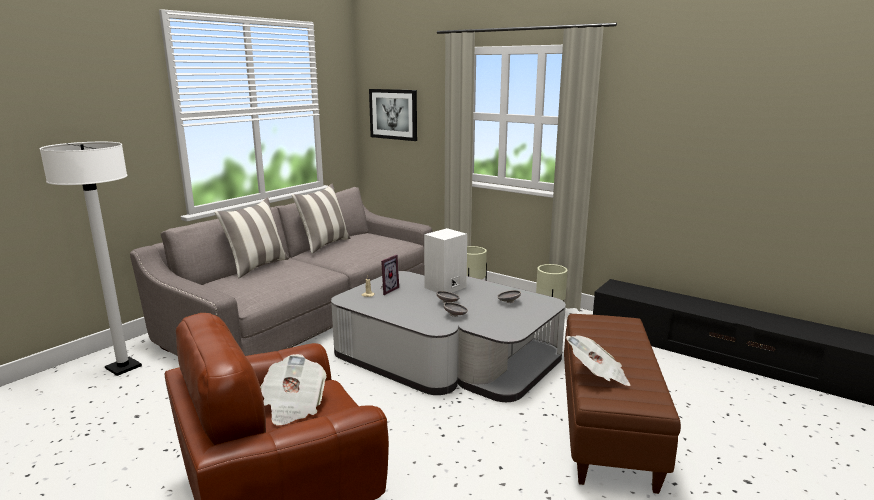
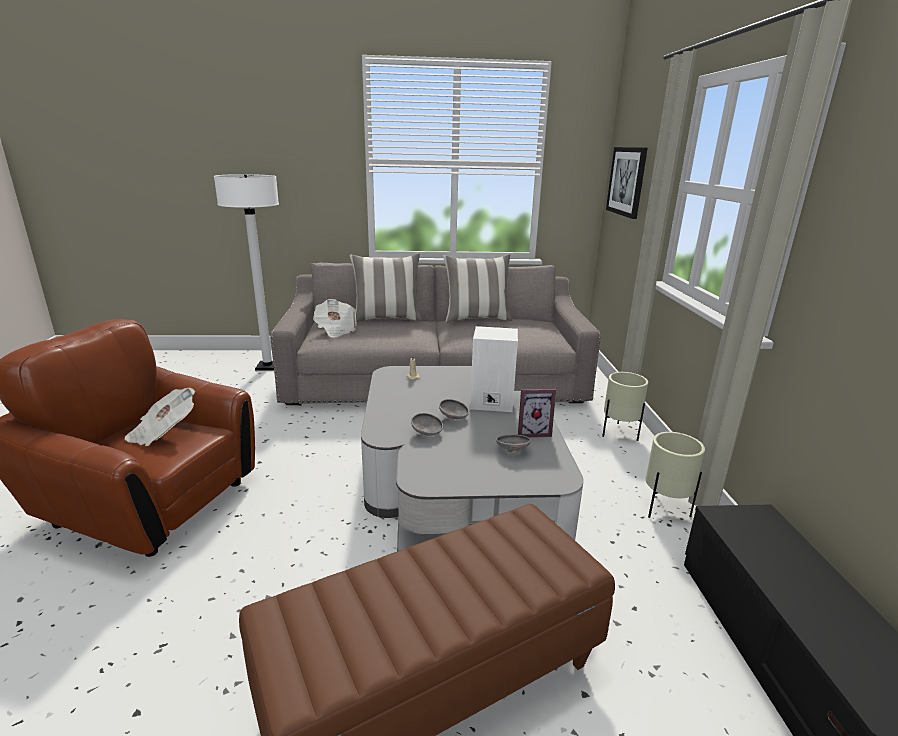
camera: 50 degrees right, 5 degrees up
(386, 290) = (437, 379): picture frame -> picture frame (532, 432)
(597, 375) = (347, 591): newspaper -> newspaper (336, 330)

